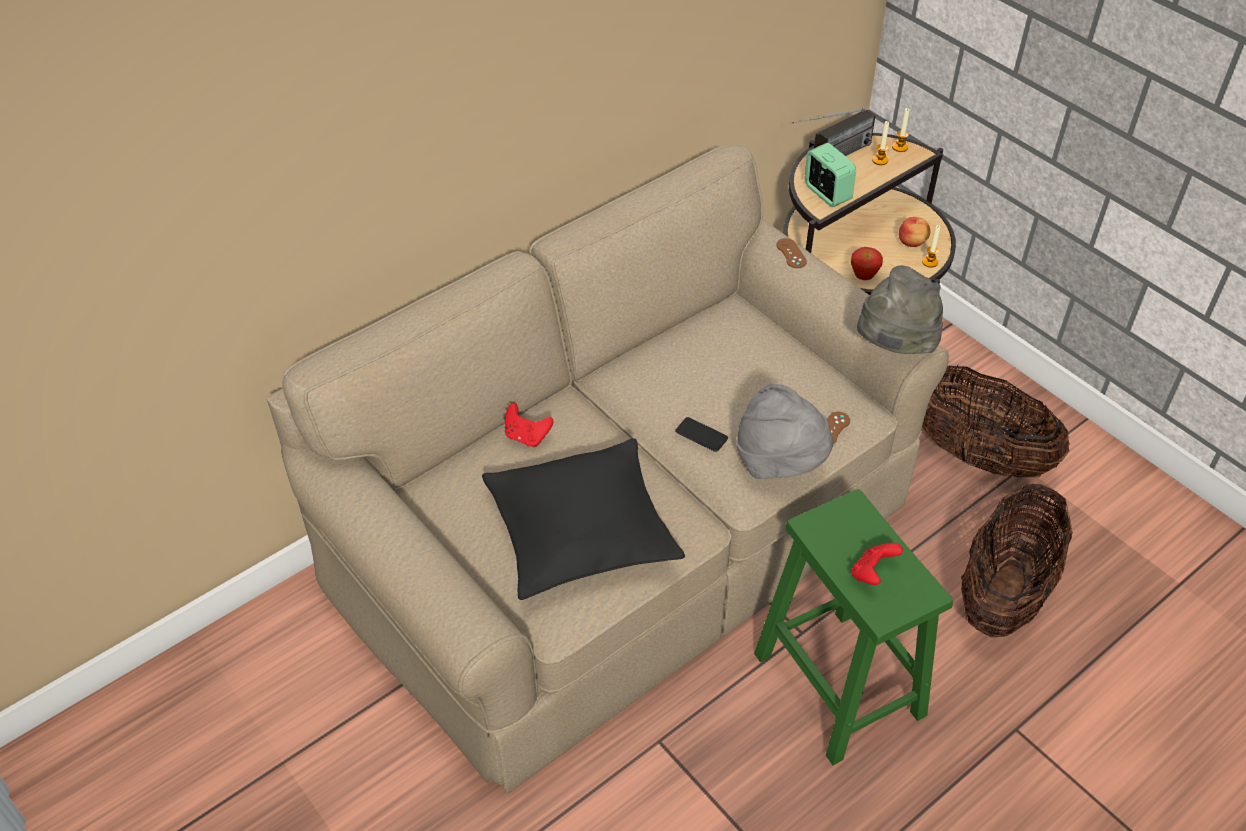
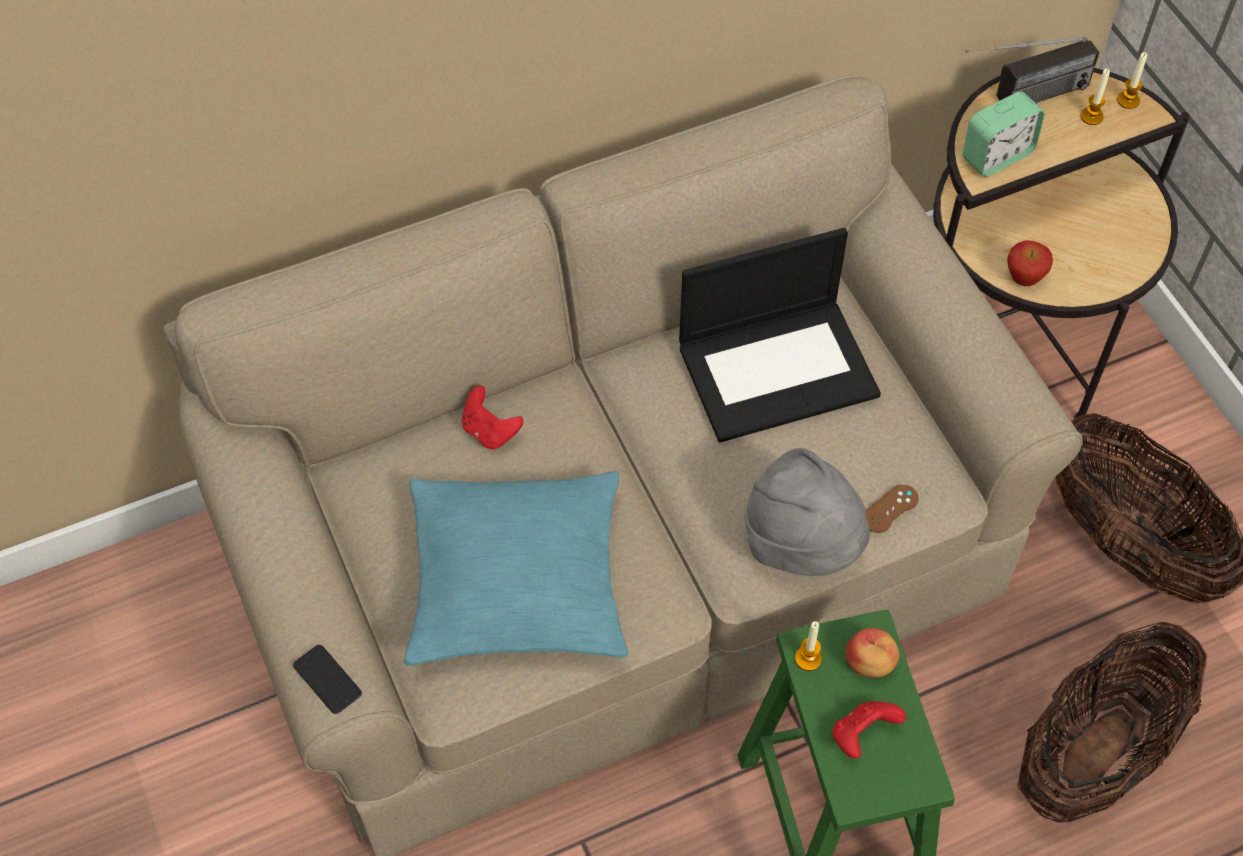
camera: 15 degrees right, 10 degrees up
(581, 531) = (517, 581): black pillow -> turquoise pillow
(701, 435) = (713, 479): phone -> phone (327, 680)
(722, 355) = (779, 368): none -> laptop
(791, 253) = (915, 240): brown game controller -> none
(827, 193) = (997, 156): alarm clock -> alarm clock turned 75 degrees clockwise
(894, 346) = (1004, 415): grey hat -> none
(912, 242) = (1112, 239): apple -> apple (869, 664)
(929, 262) = (1125, 275): candle -> candle (808, 658)

